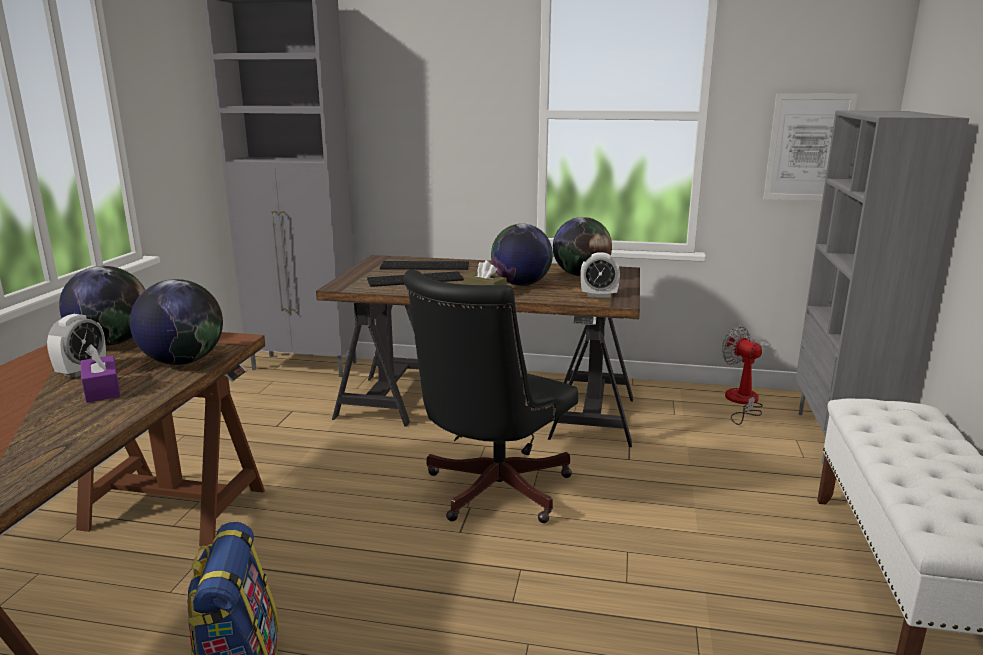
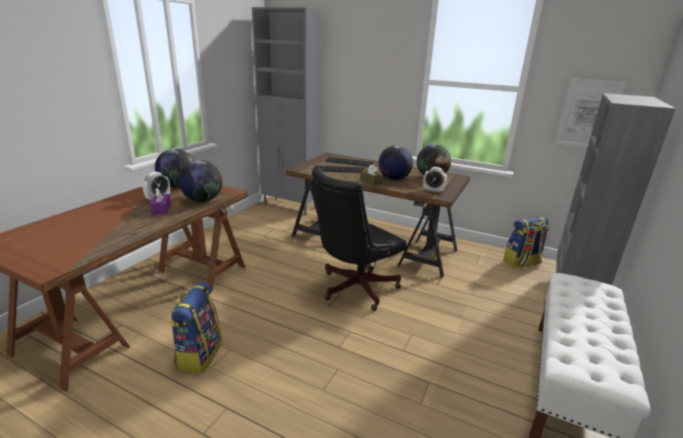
camera: 15 degrees right, 5 degrees up
(741, 402) = (522, 263): fan -> backpack

